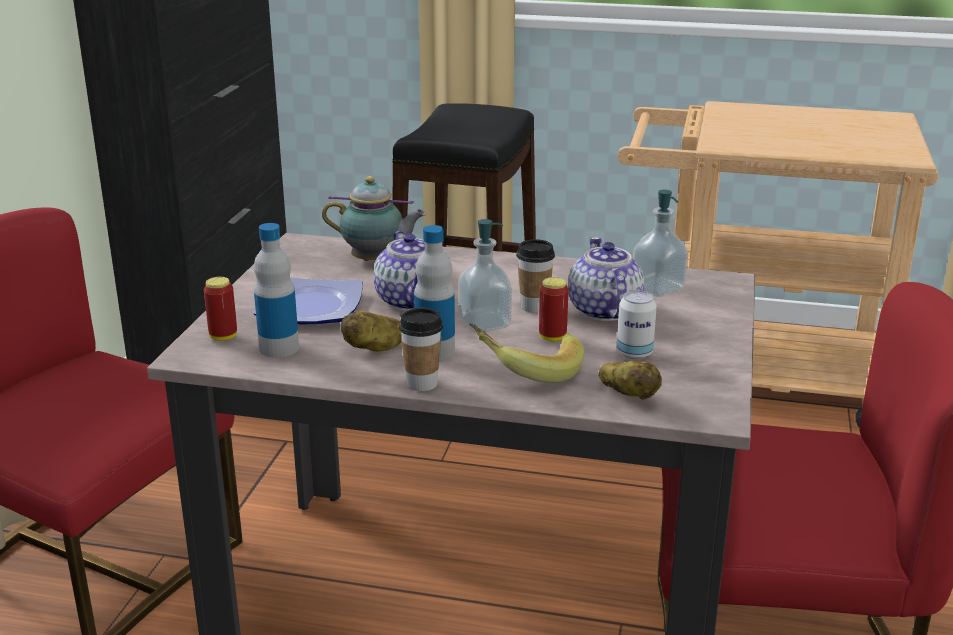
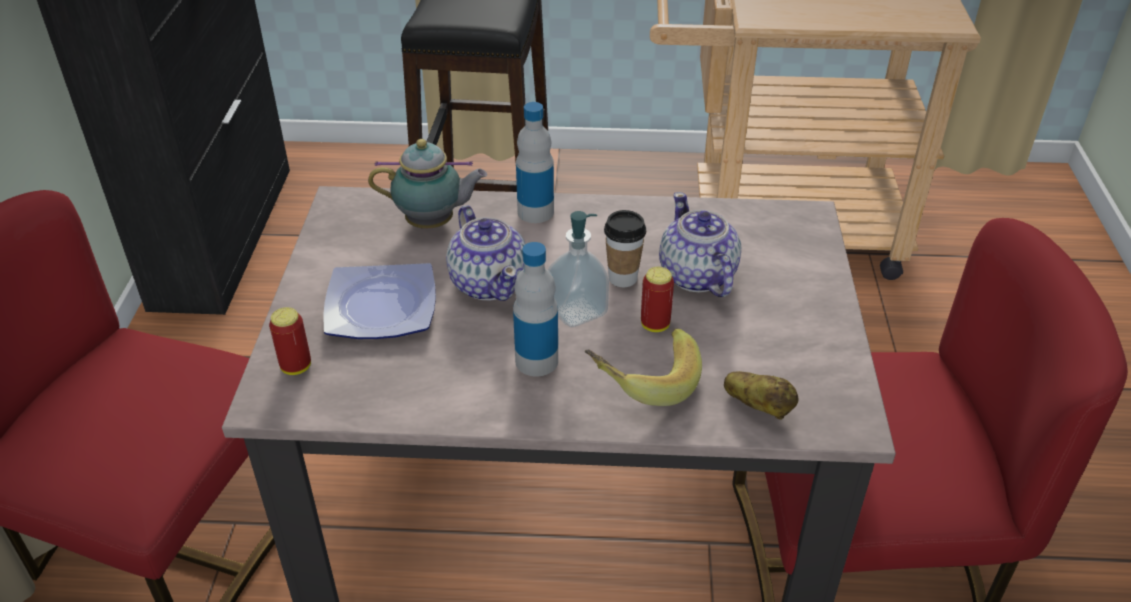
camera: 10 degrees left, 15 degrees up
(279, 348) = (364, 377): bottle -> bottle (535, 212)
(375, 348) = (470, 365): potato -> none
(422, 384) = (537, 416): cup -> none
(634, 353) = (746, 340): can -> none
(657, 288) = (742, 235): soap dispenser -> none

